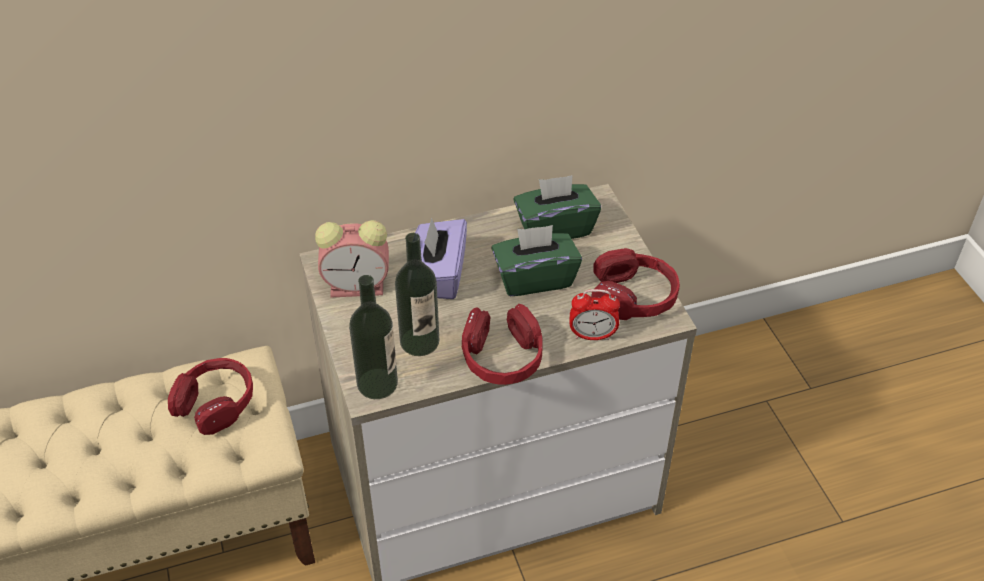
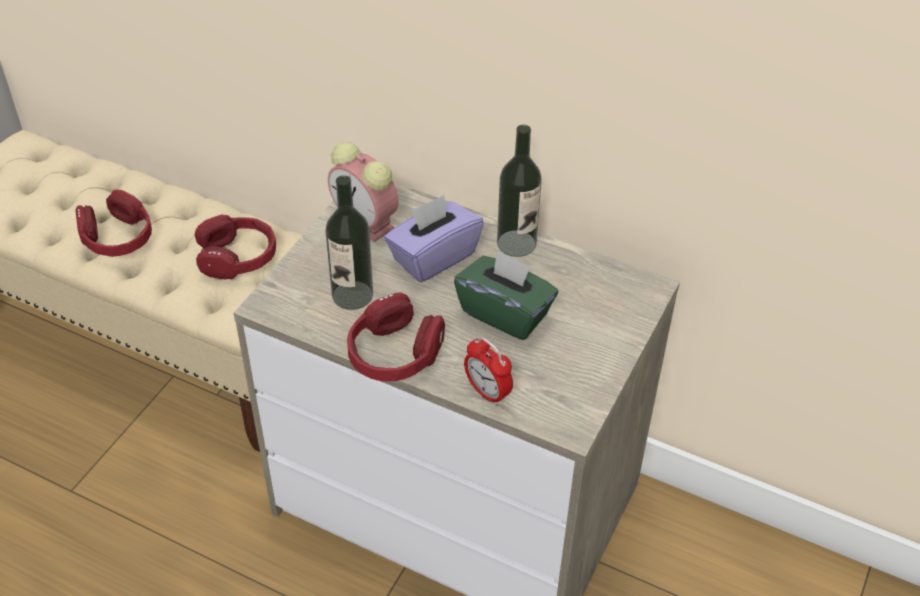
camera: 45 degrees right, 0 degrees up
(377, 383) = (282, 302): bottle -> bottle (516, 243)
(555, 228) = (579, 286): green tissue box -> none
(633, 297) = (566, 389): red headphones -> red headphones (117, 237)

